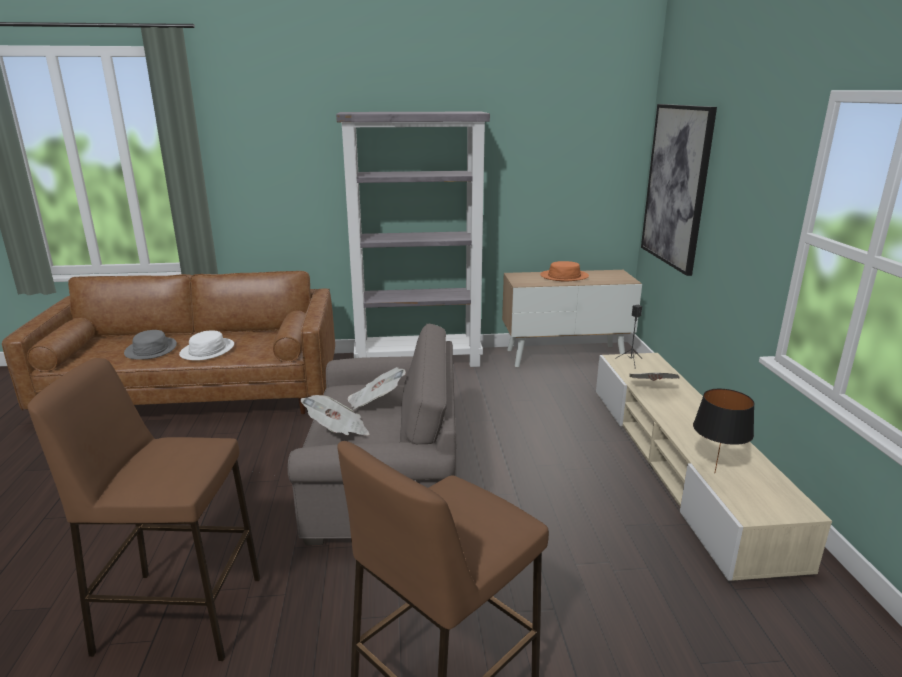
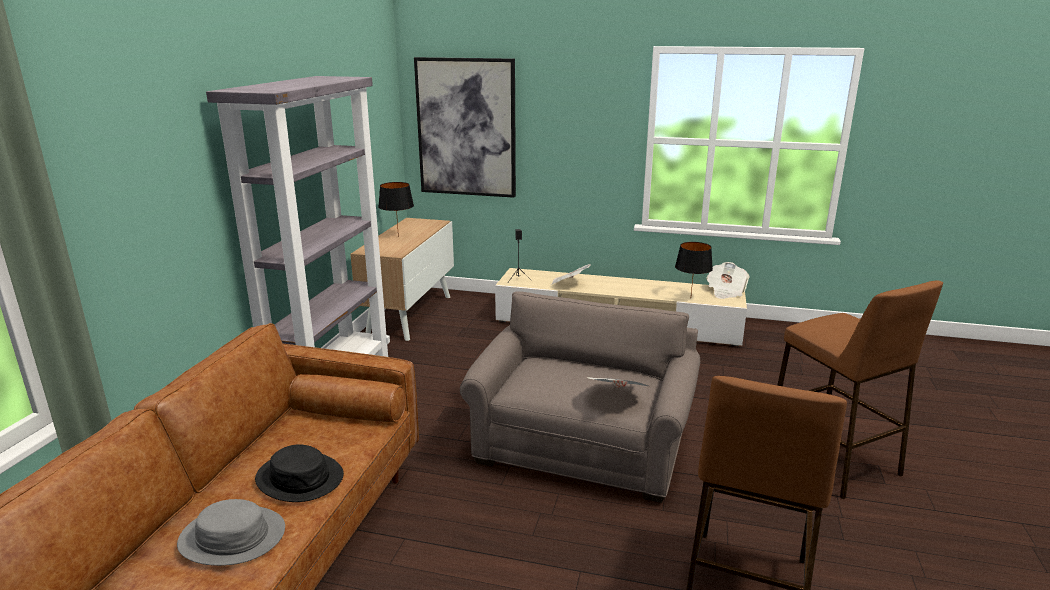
camera: 70 degrees left, 0 degrees up
(207, 350) = (300, 478): white hat -> black hat
(375, 402) = (567, 373): newspaper -> newspaper (725, 291)
(564, 276) = (398, 237): orange hat -> black table lamp

